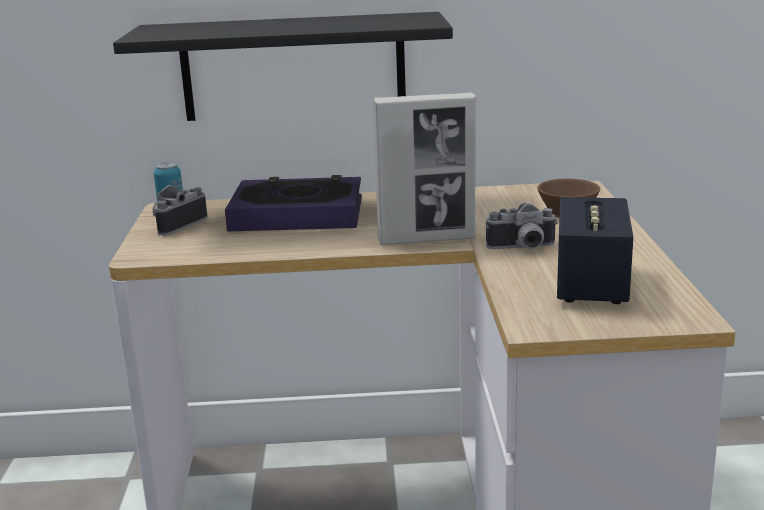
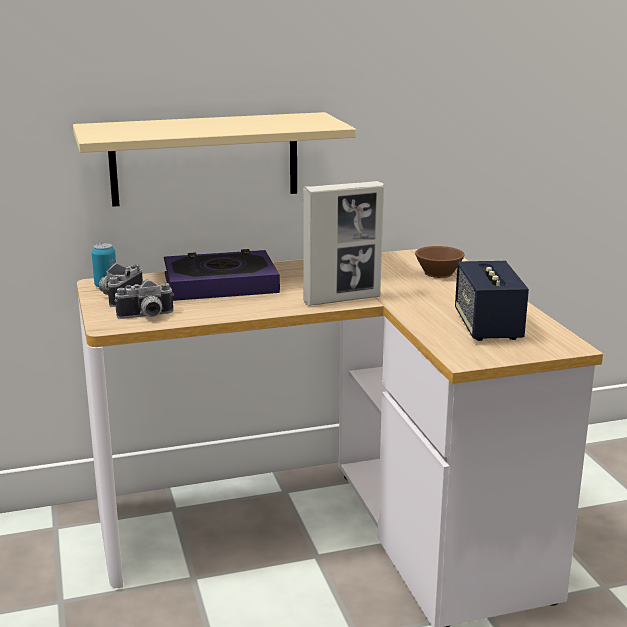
camera: 15 degrees left, 0 degrees up
(293, 67) = (205, 159): black shelf -> beige shelf
(522, 248) = (421, 302): camera -> camera (146, 316)

